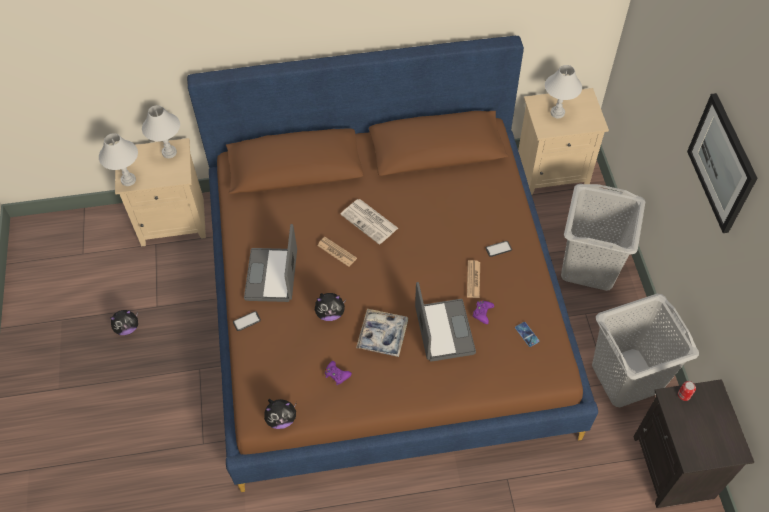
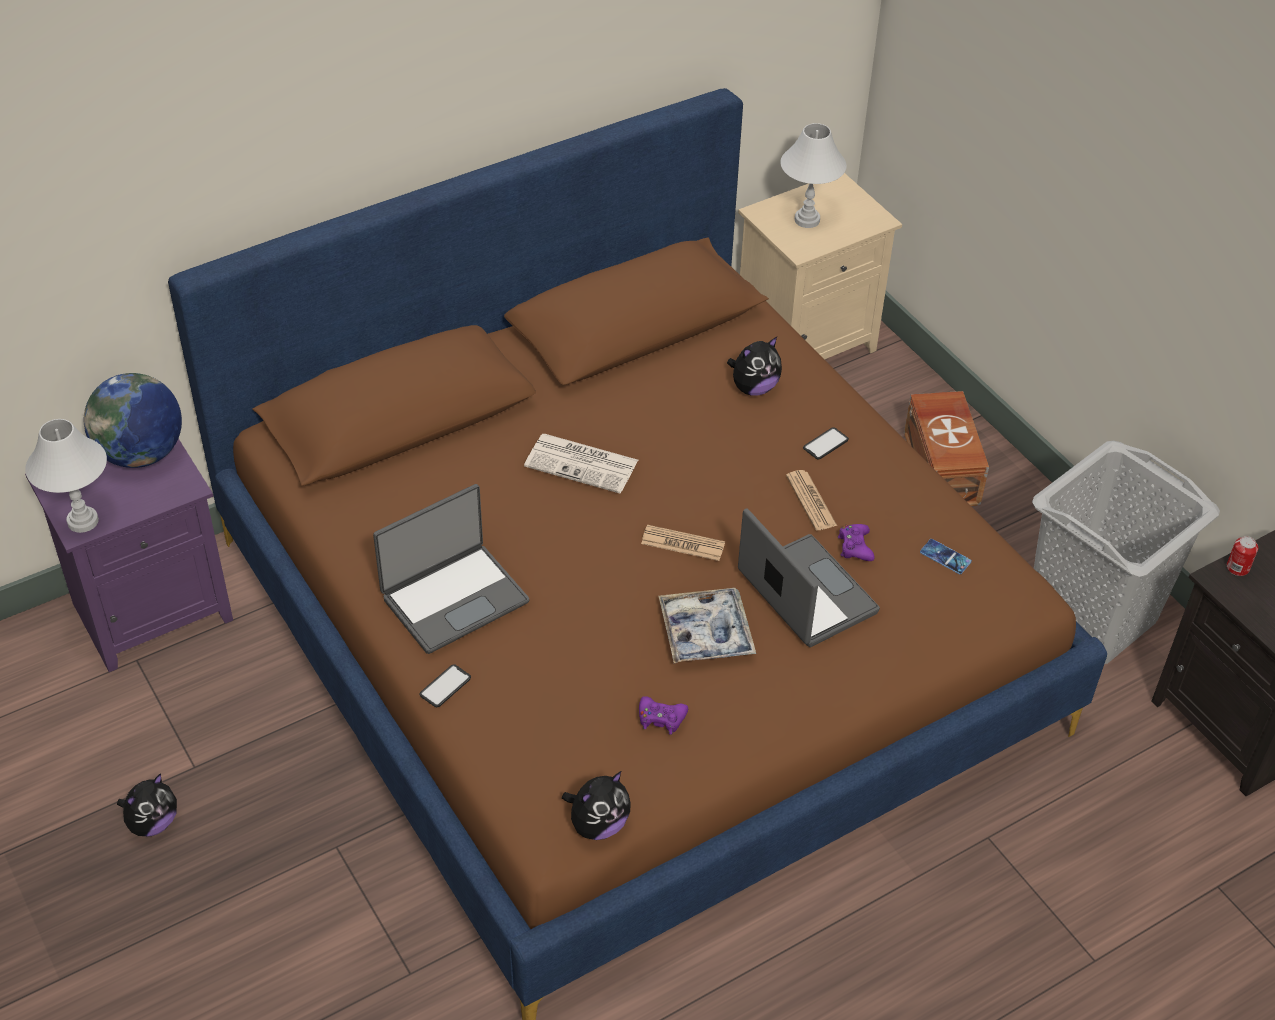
camera: 25 degrees left, 10 degrees down
(169, 152) = (141, 454): white table lamp -> globe
(174, 220) = (154, 609): beige nightstand -> purple nightstand
(273, 275) = (454, 598): laptop -> laptop turned 105 degrees counterclockwise
(330, 313) = (594, 626): plush toy -> plush toy (753, 388)
(337, 252) = (550, 527): newspaper -> newspaper (683, 544)
(590, 265) = (942, 467): grey laundry basket -> brown storage box
(722, 163) = (1176, 161): picture -> none

